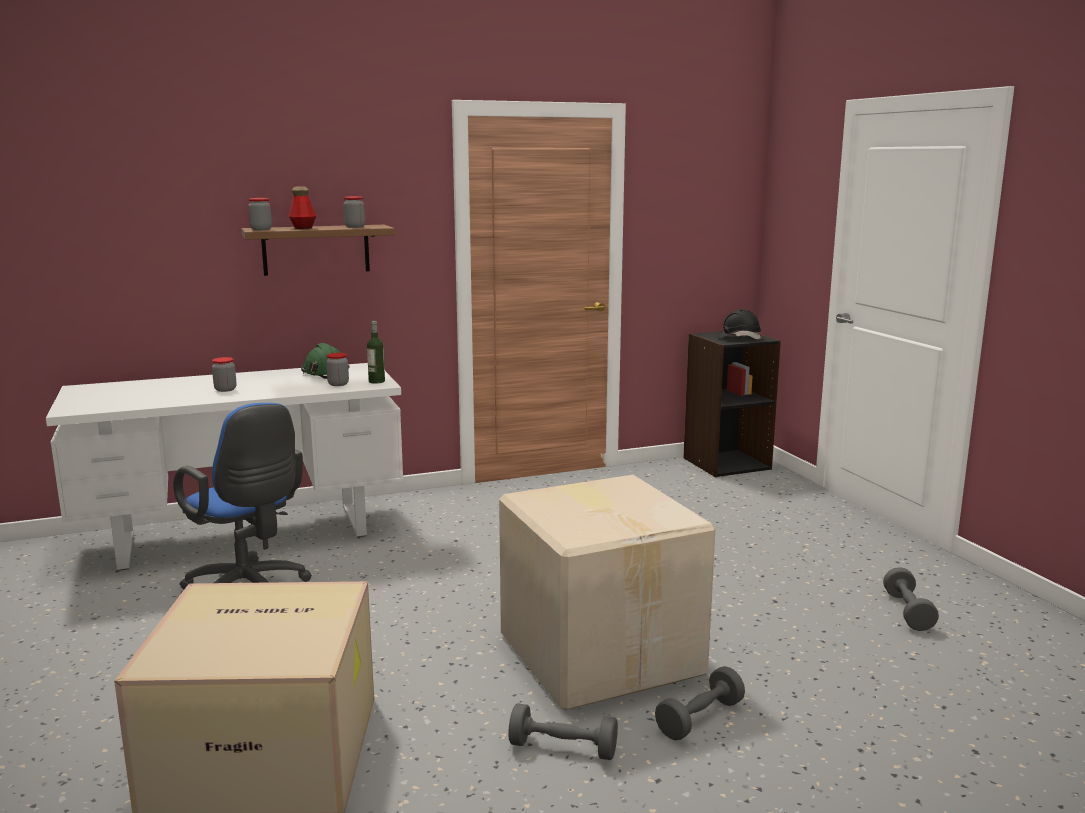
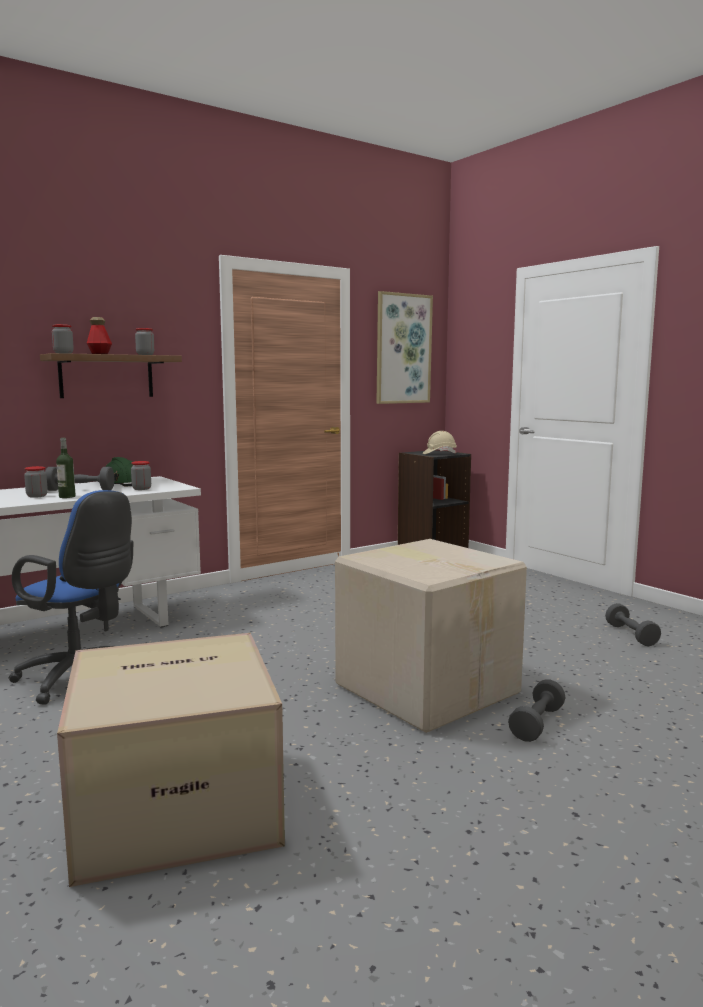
camera: 15 degrees left, 5 degrees down
(376, 381) = (175, 486): bottle -> bottle (67, 496)
(563, 748) = (444, 761): grey dumbbell -> grey dumbbell (80, 490)
(699, 201) = (403, 349): none -> picture
(738, 338) = (439, 453): black hard hat -> beige hard hat

